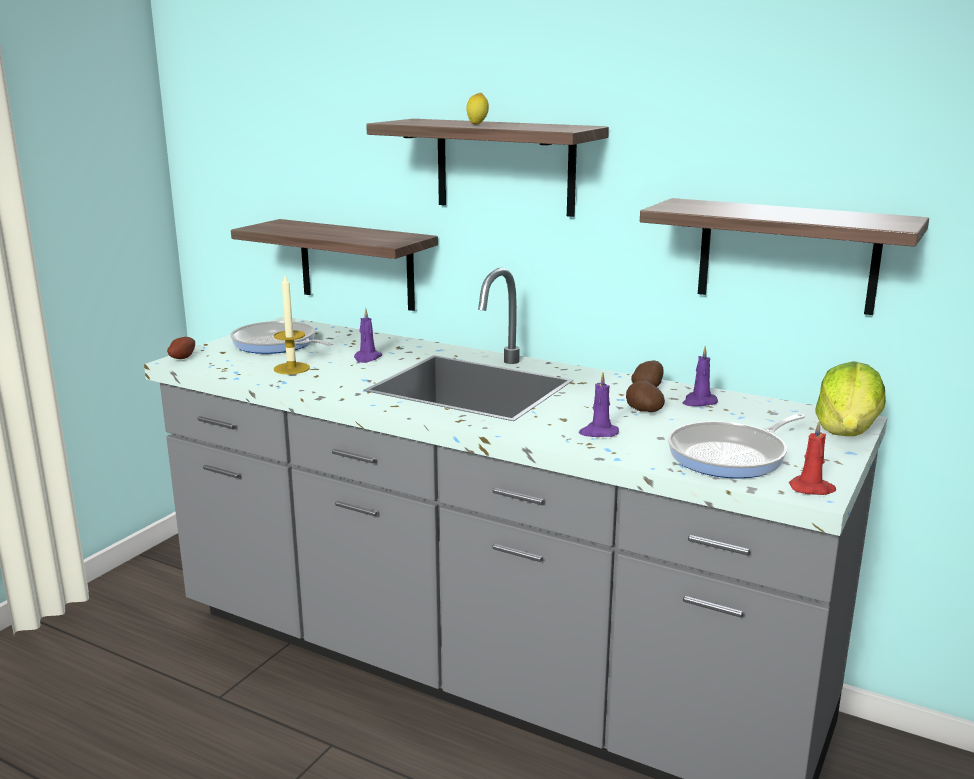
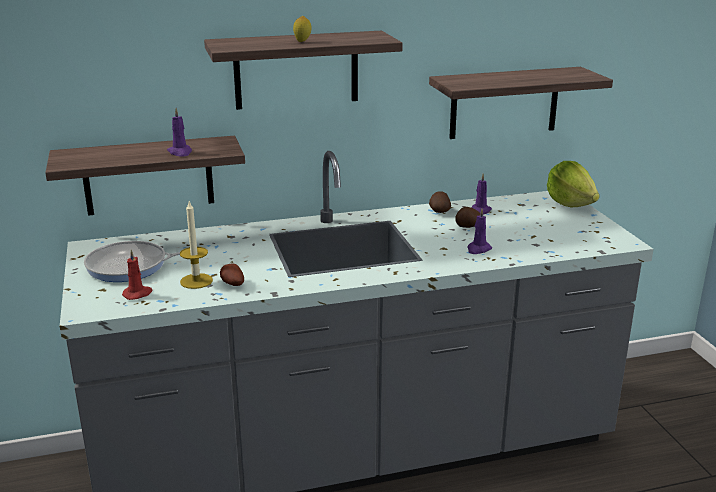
camera: 45 degrees left, 5 degrees up
(181, 358) = (81, 308): potato -> potato (232, 284)
(367, 358) = (230, 252): purple candle -> purple candle (180, 152)
(732, 456) = (558, 237): frying pan -> none
(812, 489) = (620, 240): red candle -> red candle (138, 294)

